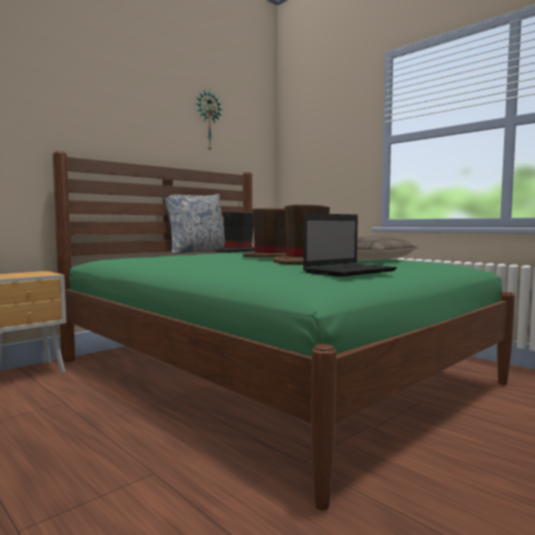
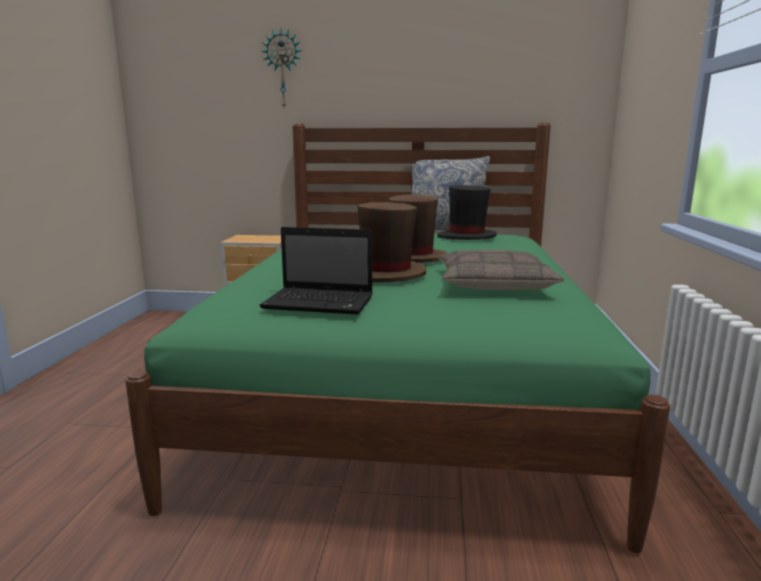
camera: 50 degrees right, 10 degrees up
(208, 121) = (487, 58): wall clock -> wall clock (283, 69)

